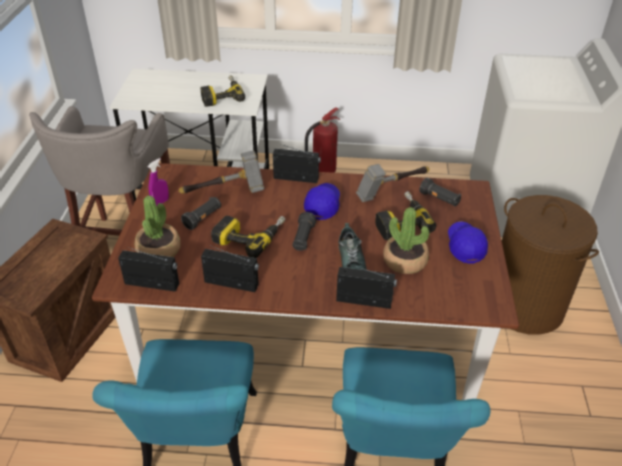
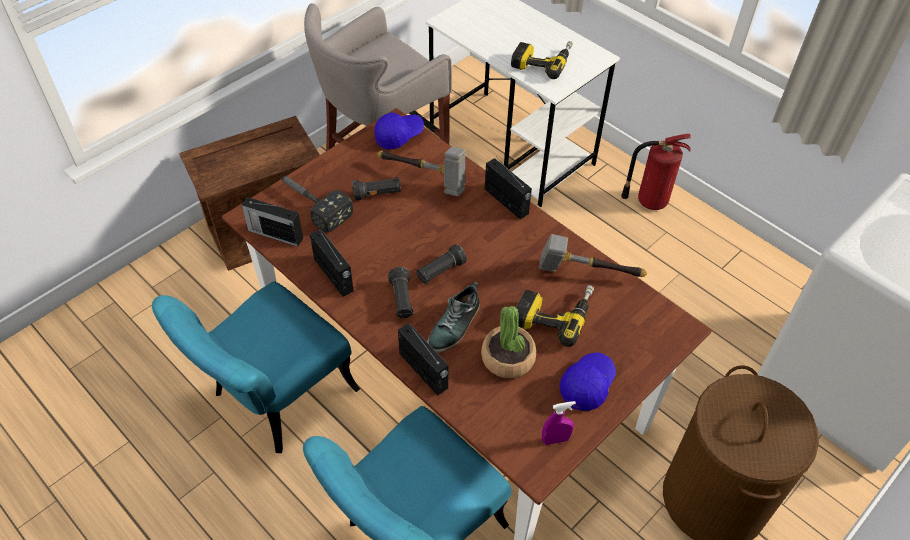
camera: 40 degrees right, 10 degrees up
(153, 284) = (274, 234): radio -> radio turned 150 degrees clockwise
(159, 250) = (311, 204): potted plant -> hammer
(160, 202) = (359, 155): purple spray bottle -> purple spray bottle (555, 439)
(250, 236) = (397, 238): power drill -> none
(322, 205) = (497, 247): blue cap -> blue cap (398, 135)
(439, 199) = (625, 316): black flashlight -> black flashlight (401, 300)

